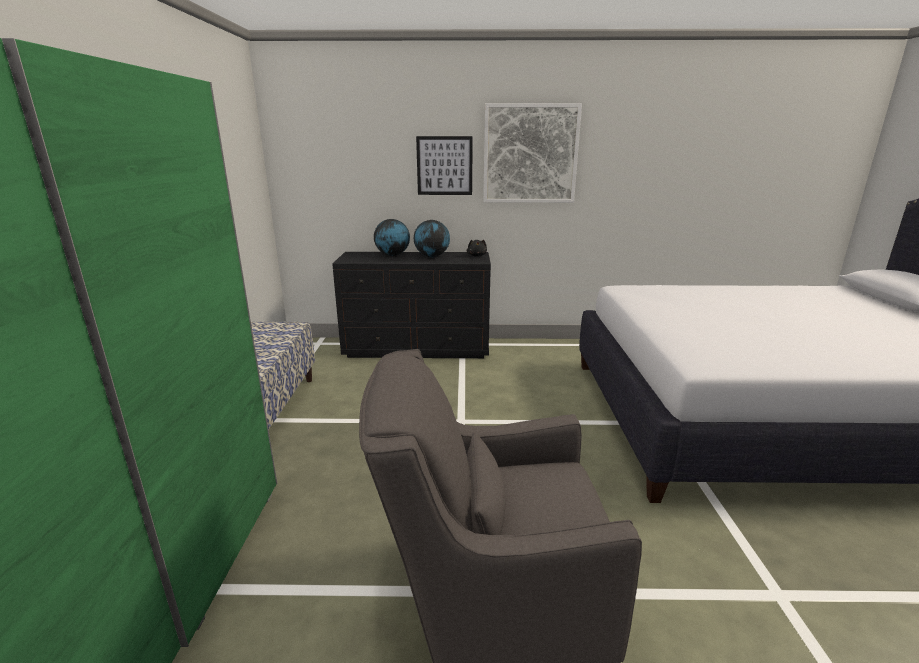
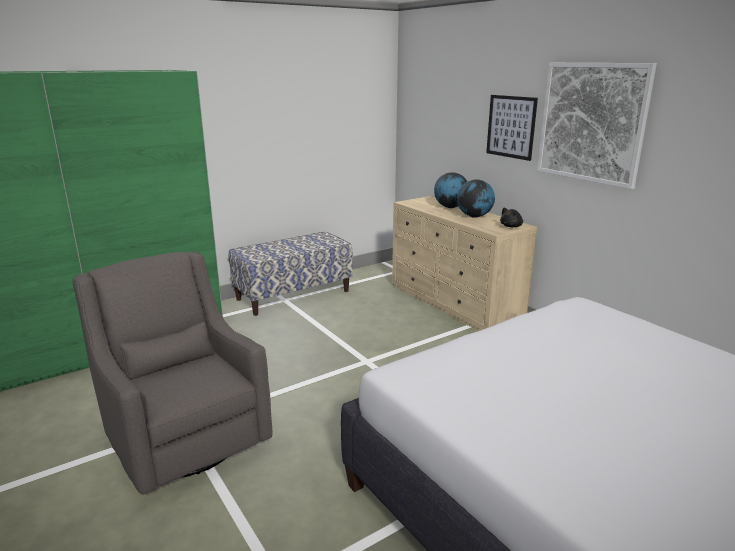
camera: 55 degrees right, 0 degrees up
(418, 348) = (454, 303): black dresser -> beige dresser

